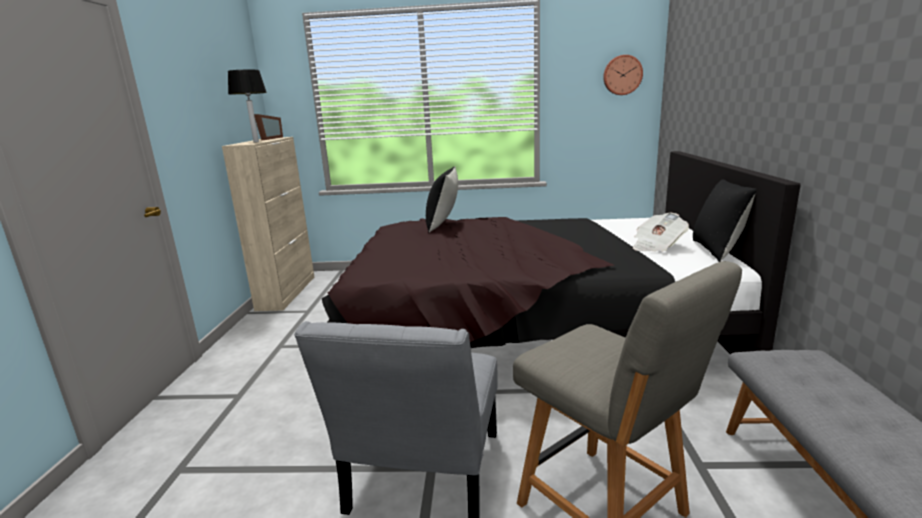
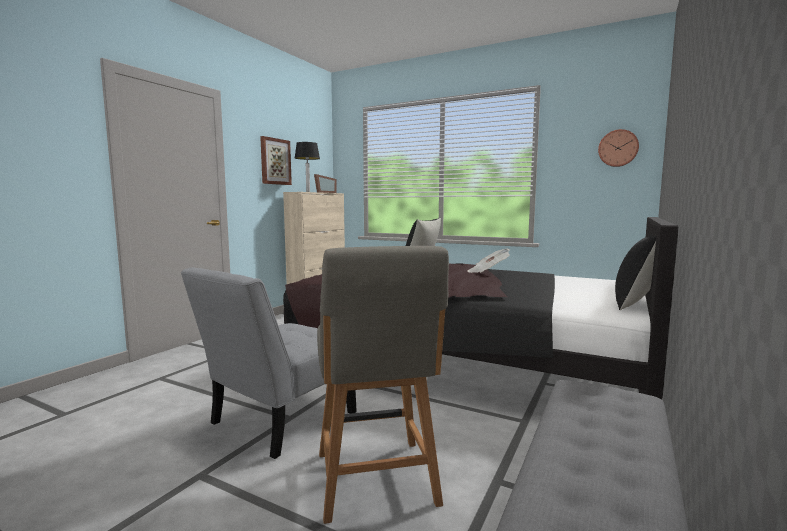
camera: 25 degrees right, 10 degrees down
(203, 101) = (275, 161): none -> picture
(656, 246) = (577, 294): newspaper -> newspaper (488, 272)

